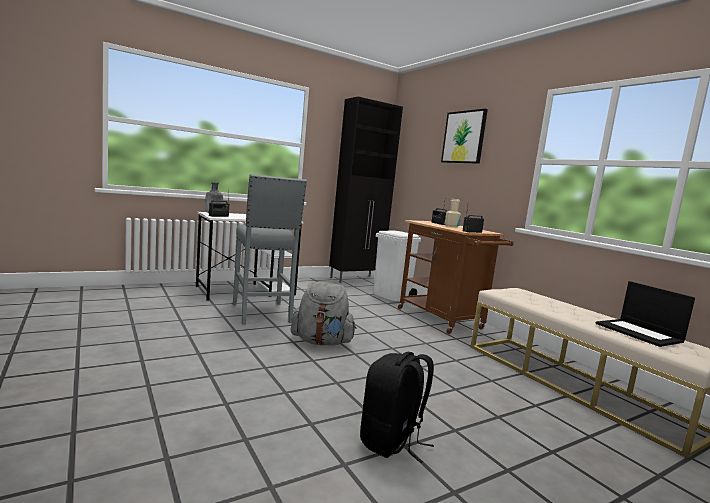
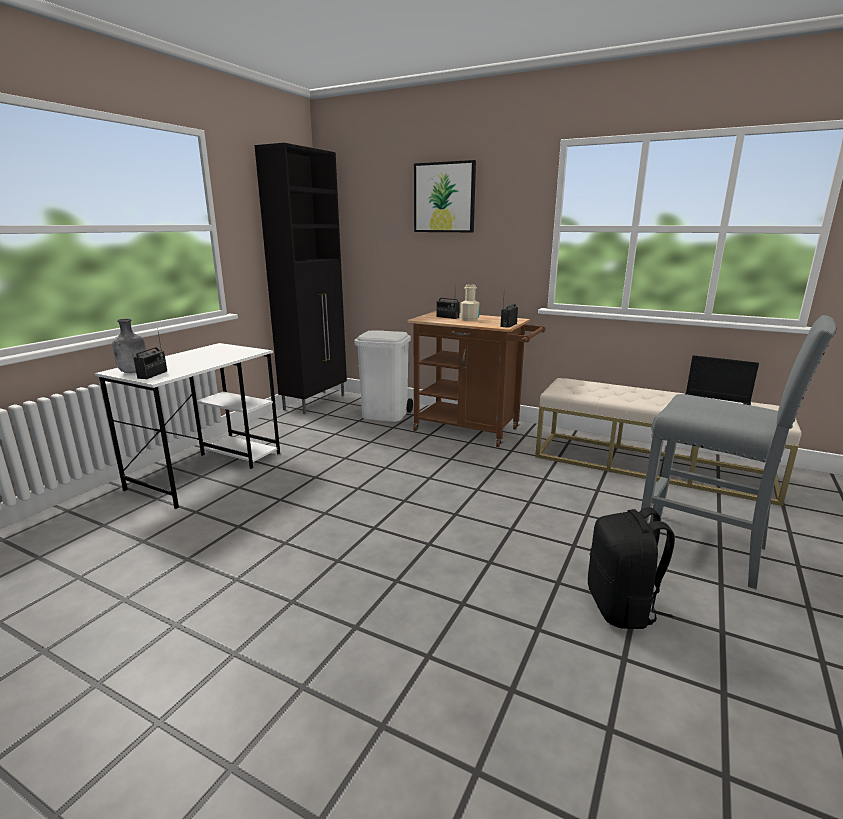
camera: 30 degrees left, 10 degrees up
(262, 314) = (281, 500): grey stool -> grey stool (703, 549)
(322, 342) = (404, 513): grey backpack -> none

